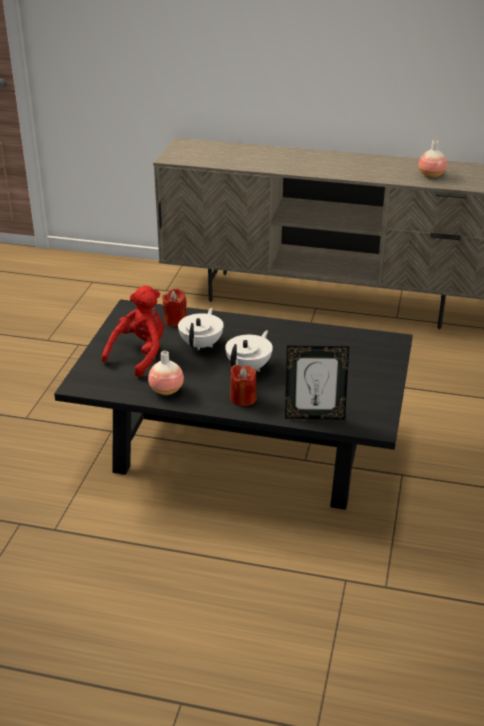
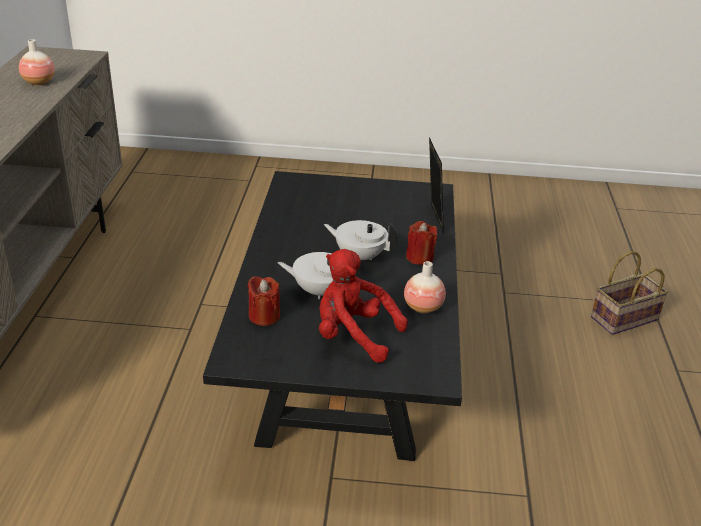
camera: 100 degrees left, 0 degrees up
(284, 683) = (623, 319): none -> basket

